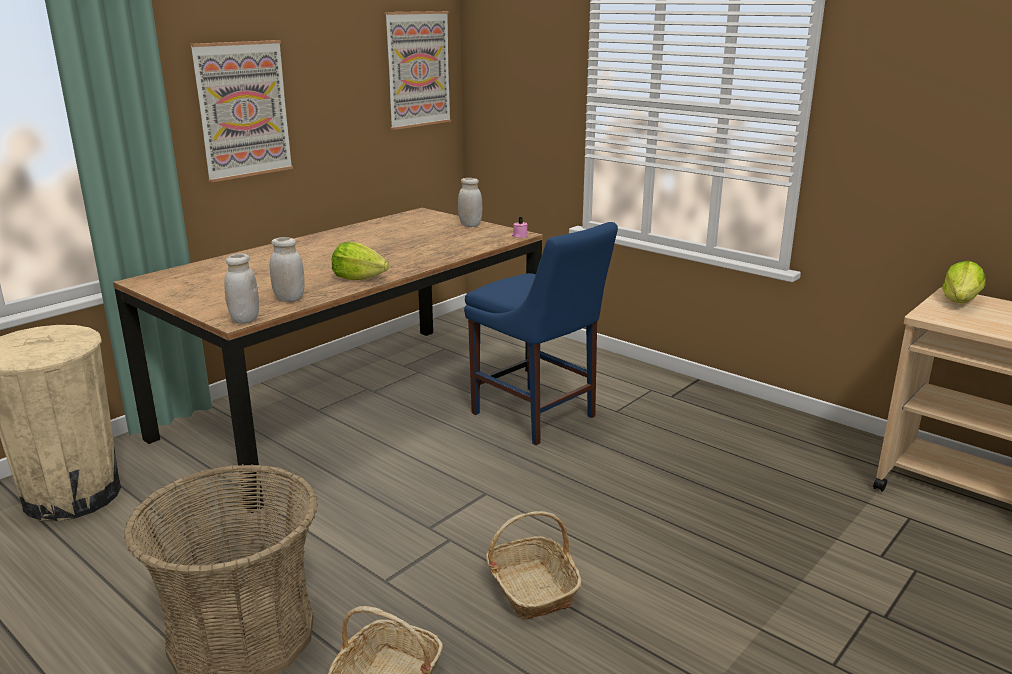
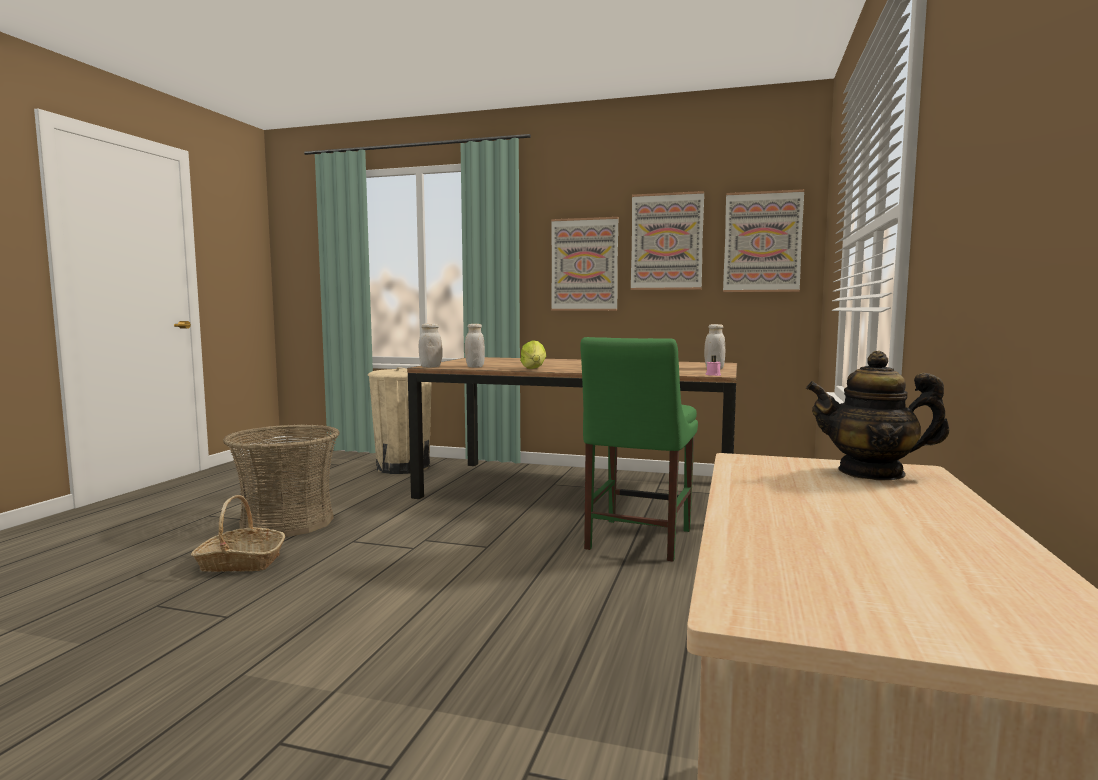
camera: 65 degrees right, 15 degrees down
(333, 72) = (666, 242): none -> picture
(531, 588) = (362, 583): basket -> none
(537, 417) = (636, 541): blue chair -> green chair
(960, 302) = (871, 472): lettuce -> teapot

